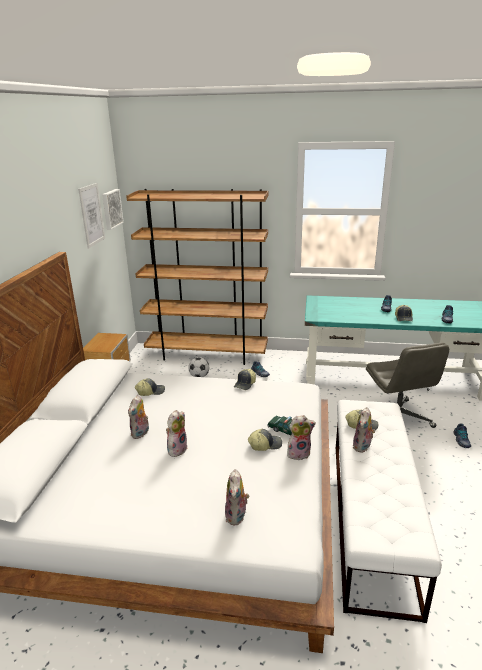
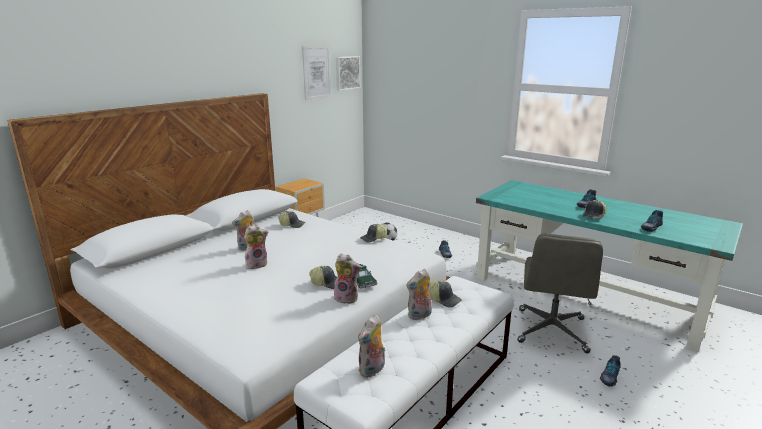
camera: 30 degrees right, 5 degrees down
(207, 354) = (413, 228): brown bookcase -> none
(237, 516) = (233, 319): plush toy -> plush toy (372, 370)

